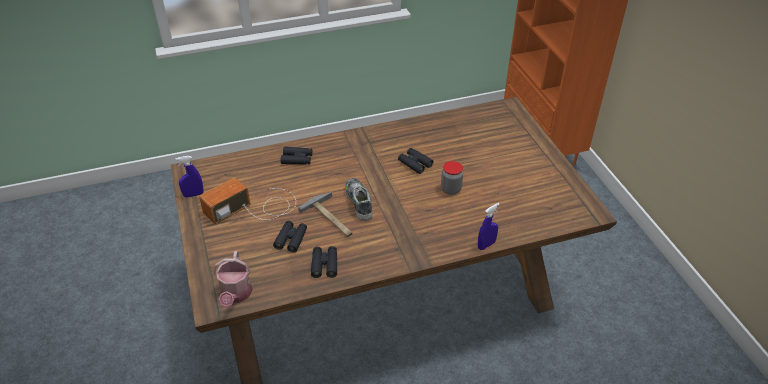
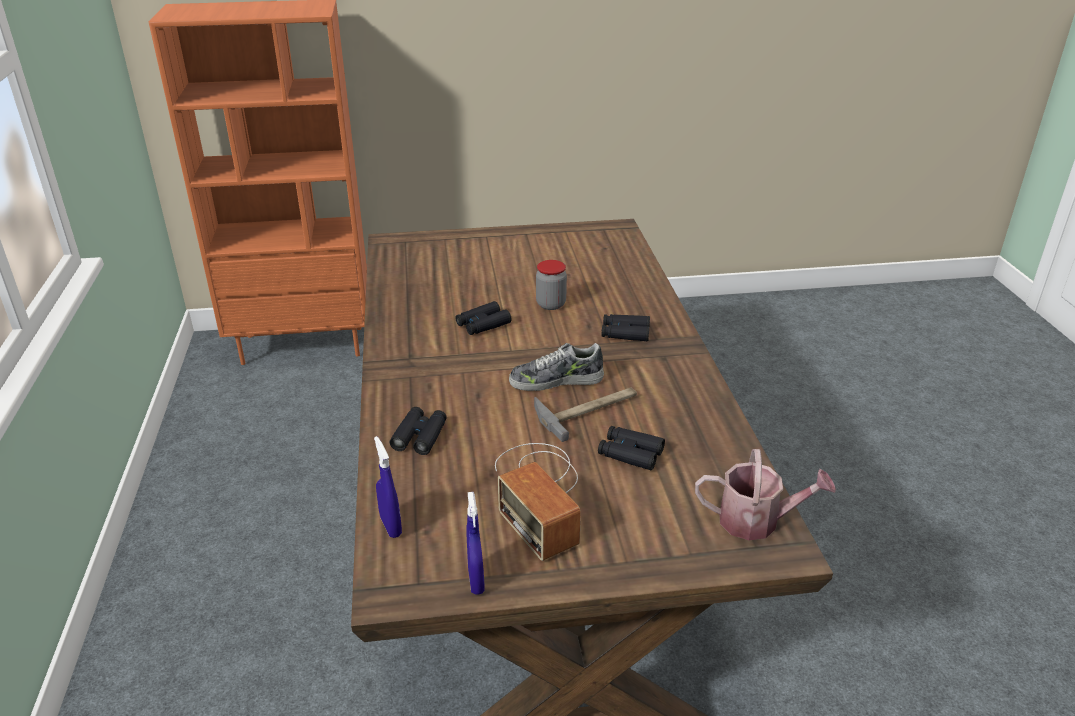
camera: 80 degrees left, 10 degrees down
(324, 265) = (691, 423): black binoculars -> black binoculars (625, 333)
(486, 245) = (663, 295): blue spray bottle -> blue spray bottle (391, 526)

